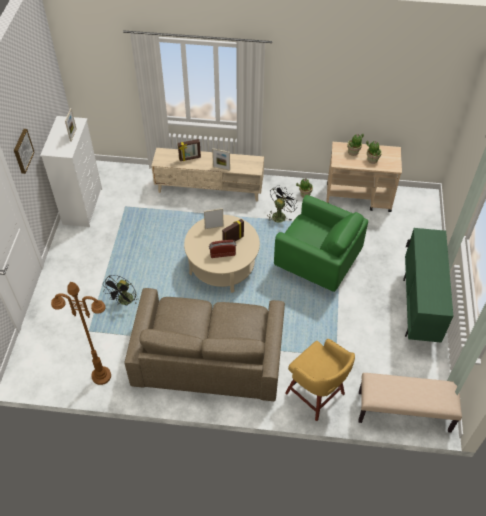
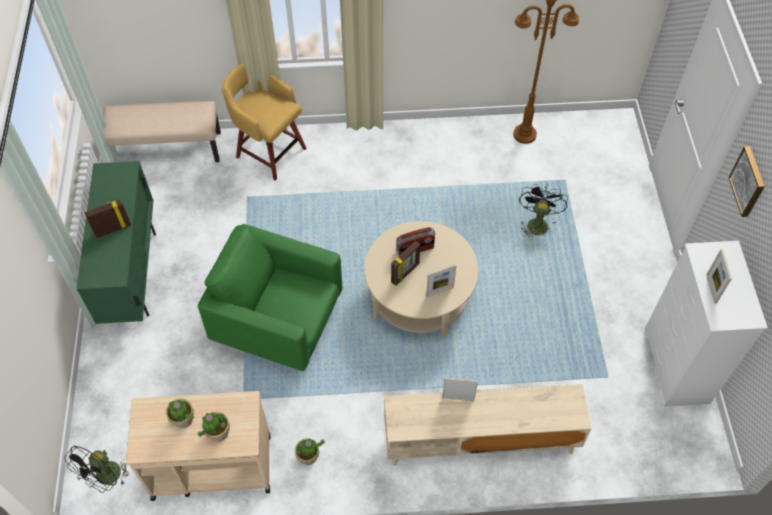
camera: 170 degrees right, 5 degrees up
(190, 158) = (520, 411): picture frame -> picture frame (112, 229)
(208, 355) = (406, 174): brown sofa -> none
(280, 215) = (346, 403): black fan -> black fan (105, 479)

